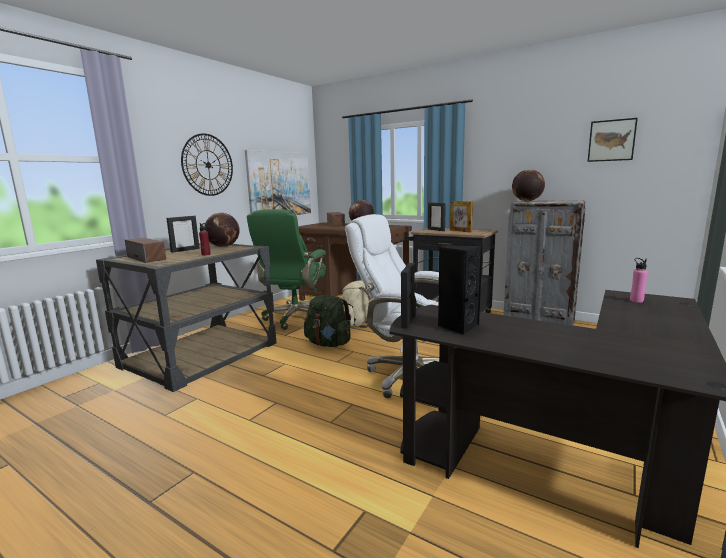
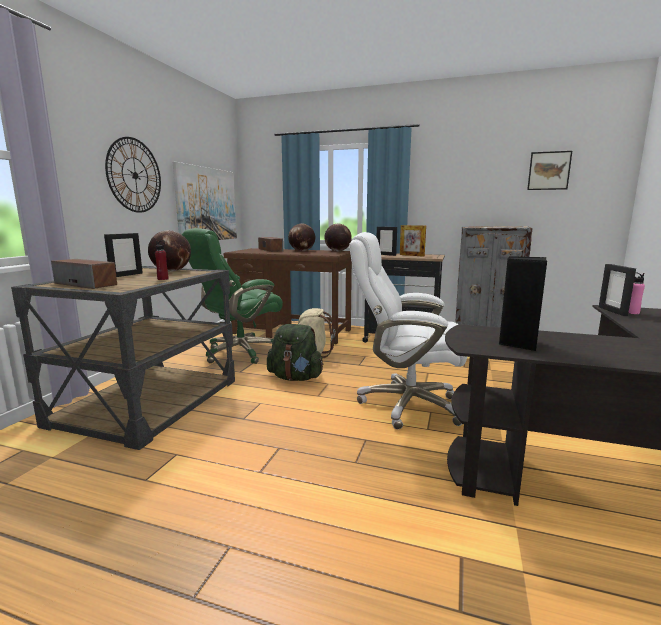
camera: 15 degrees left, 0 degrees up
(294, 318) = (238, 353): green office chair -> green office chair turned 45 degrees clockwise
(409, 320) = (462, 340): picture frame -> picture frame (613, 311)
(526, 201) = (474, 226): globe -> globe (337, 251)

